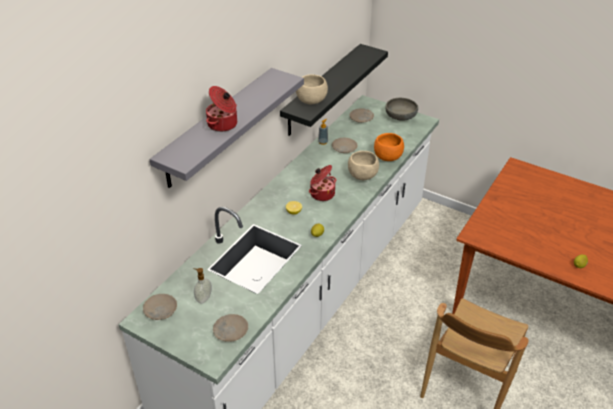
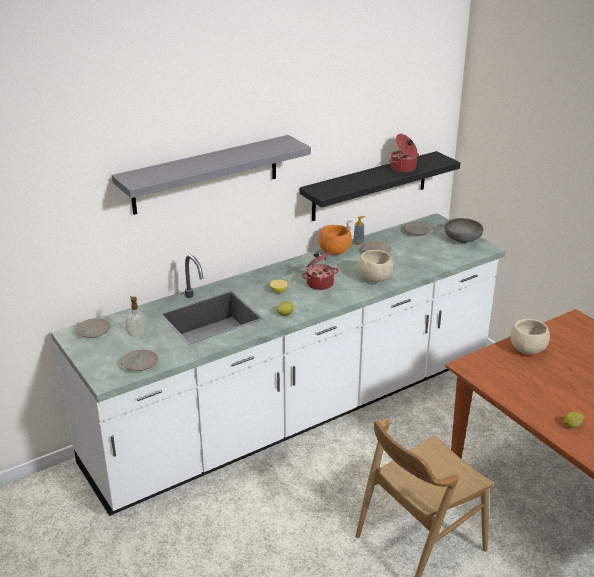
camera: 25 degrees right, 10 degrees down
(223, 124) = (198, 164): cooking pot -> cooking pot (403, 168)
(311, 101) = (337, 186): beige bowl -> beige bowl (527, 350)
(388, 157) = (416, 270): orange bowl -> orange bowl (335, 252)

